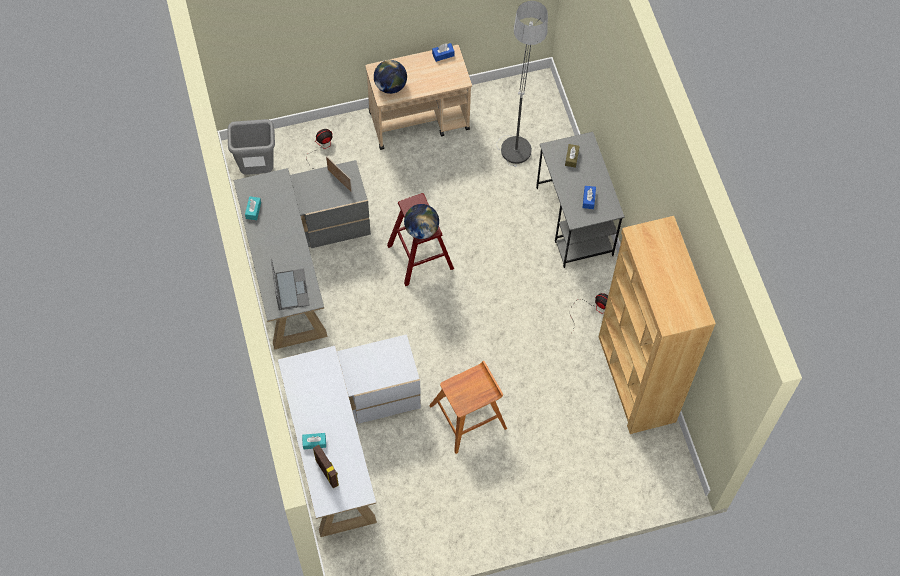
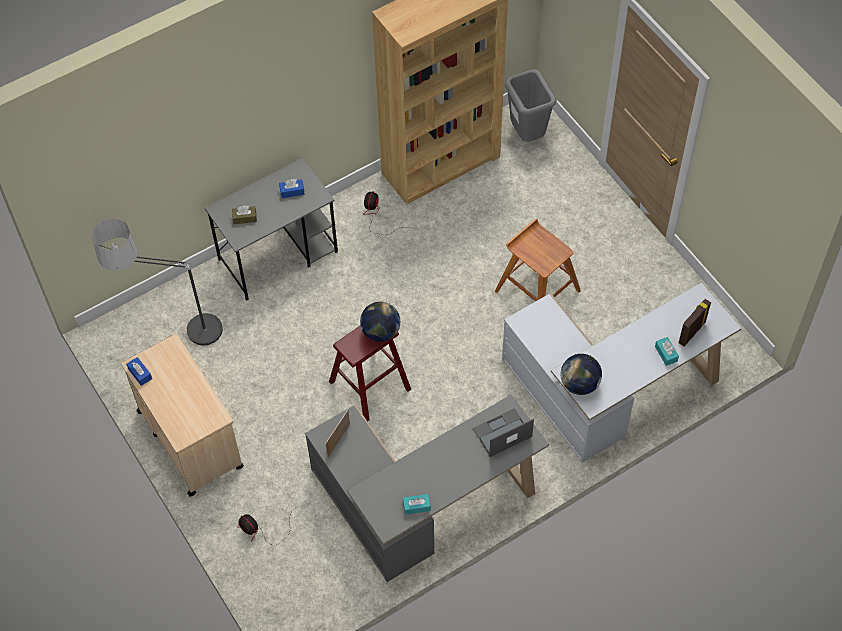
camera: 105 degrees left, 5 degrees down
(257, 170) = (311, 593): grey trash can -> grey trash can (527, 135)
(390, 86) = (200, 415): globe -> globe (579, 384)

